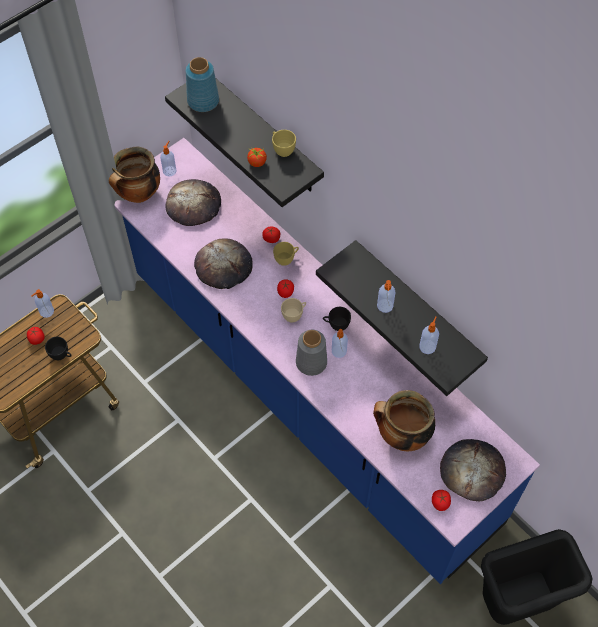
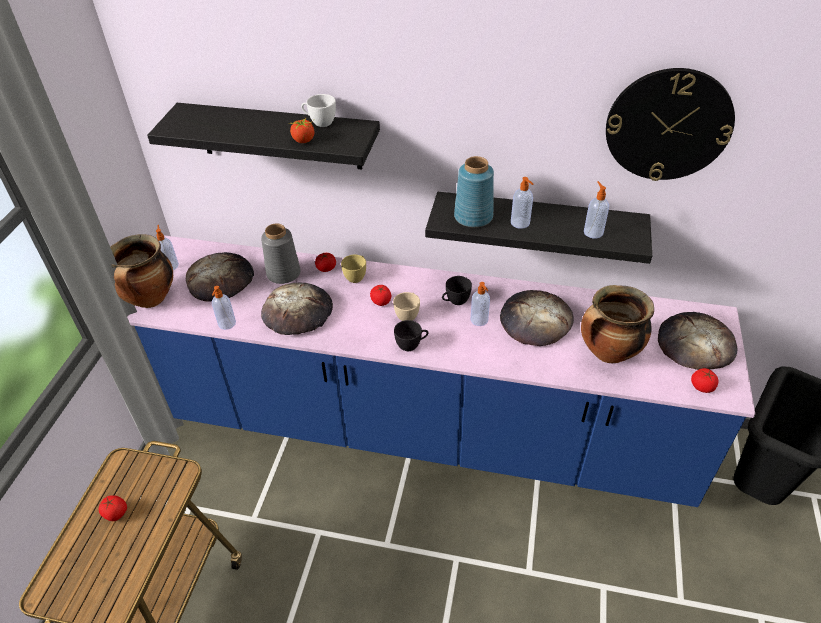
camera: 35 degrees left, 15 degrees down
(46, 312) = (108, 477): soap dispenser -> soap dispenser (226, 324)
(62, 355) = (163, 511): black cup -> black cup (411, 345)
(202, 101) = (195, 122): blue vase -> blue vase (473, 217)
(282, 150) = (320, 122): yellow cup -> white cup
(311, 363) = (463, 343): grey vase -> grey vase (283, 274)
(377, 377) = (535, 320): none -> bread
(499, 310) = (668, 125): none -> wall clock

